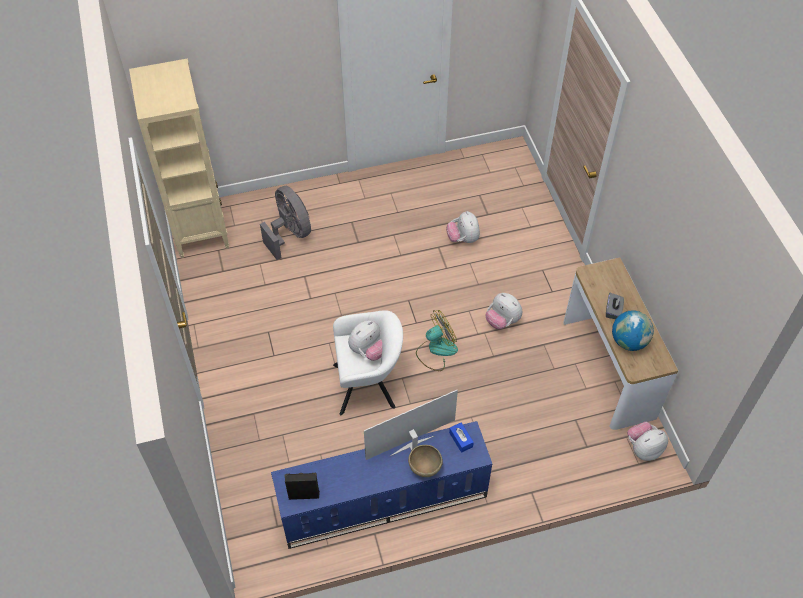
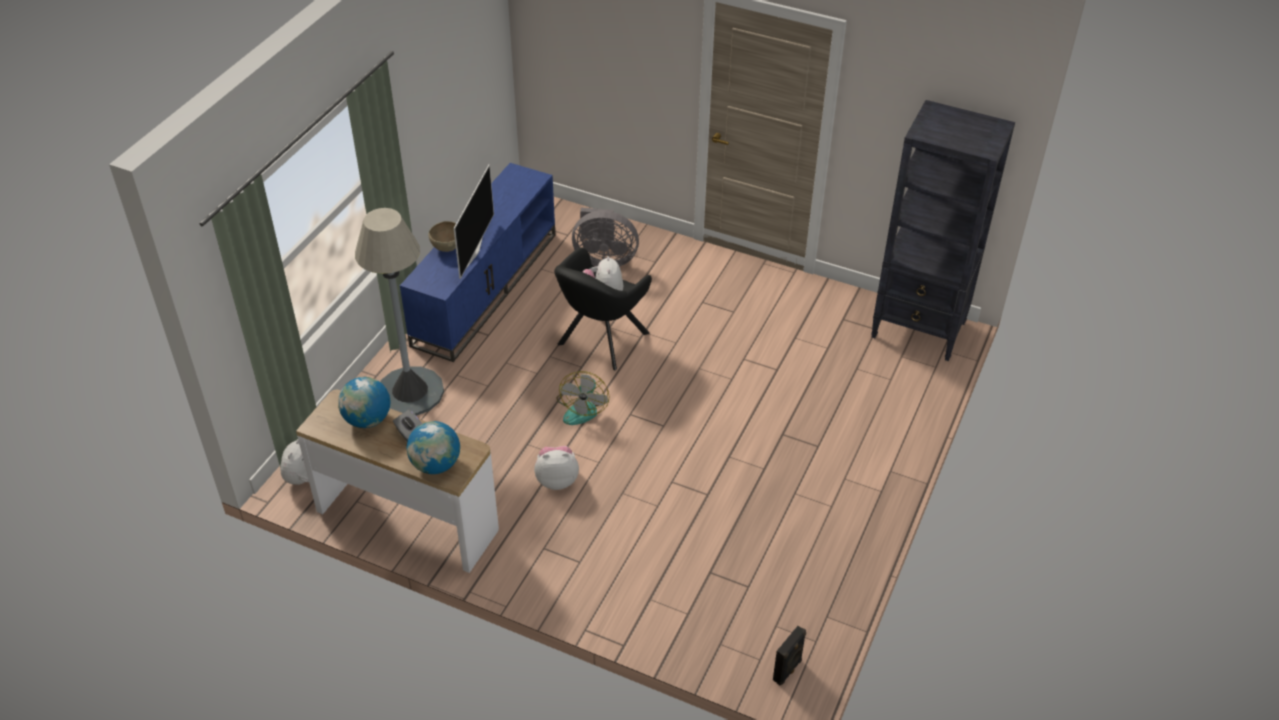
camera: 130 degrees right, 10 degrees down
(200, 229) = (919, 330): beige bookcase -> black bookcase
(290, 234) = (847, 389): grey fan -> grey fan (604, 259)
(304, 494) = (512, 180): black speaker -> black speaker (788, 671)
(368, 385) = (600, 341): white armchair -> black armchair
(461, 440) = (442, 281): blue tissue box -> none
(463, 239) = (697, 523): plush toy -> none
(522, 457) = (410, 392): none -> grey floor lamp
(616, 281) = (436, 465): none -> globe

